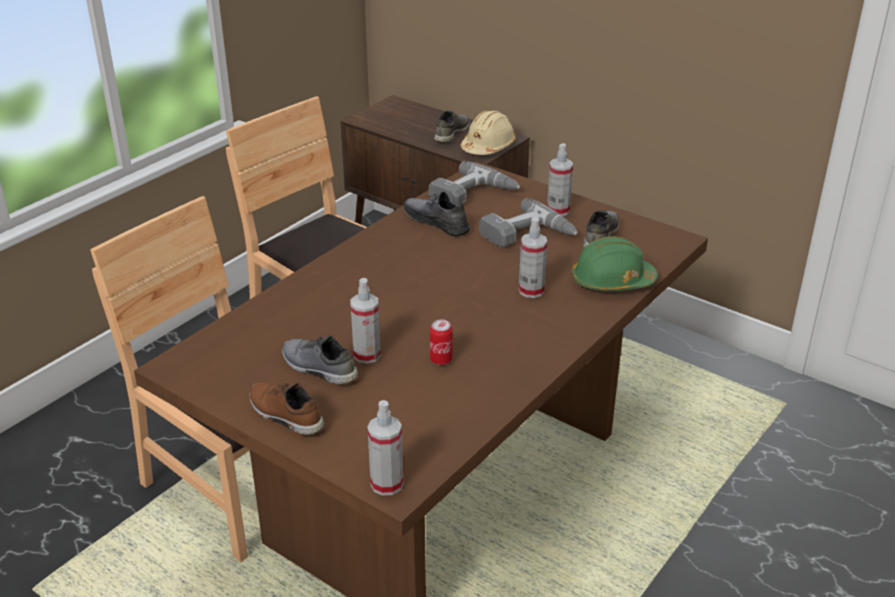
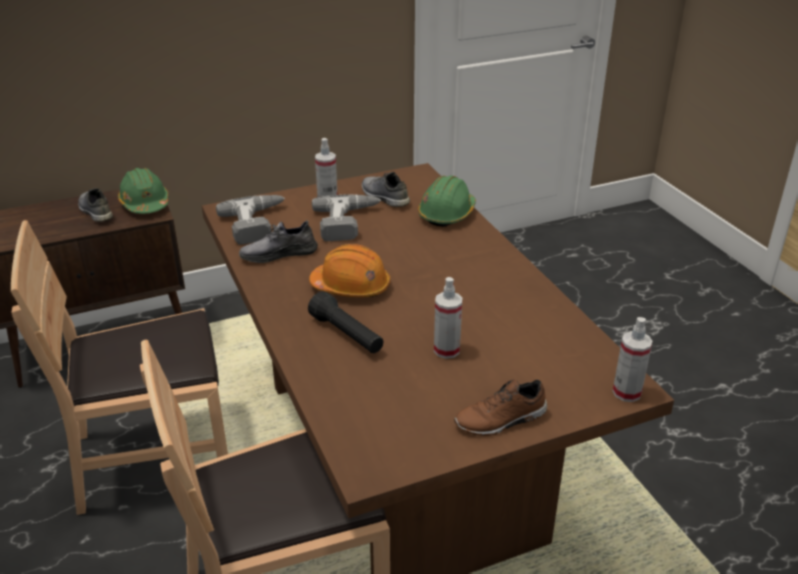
camera: 60 degrees left, 0 degrees up
(318, 369) = (445, 382): grey shoe -> none
(345, 297) = (347, 335): none -> black flashlight
(420, 274) = (351, 287): none -> orange hard hat
(441, 360) = (484, 316): can -> none
(488, 147) = (145, 204): beige hard hat -> green hard hat
(531, 290) = (426, 247): spray bottle -> none

